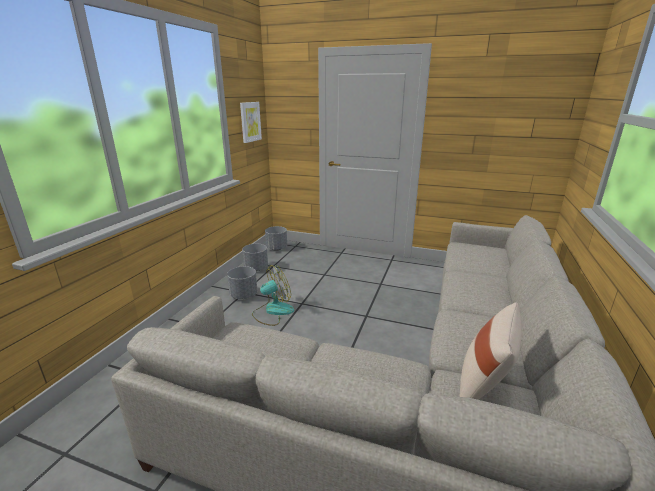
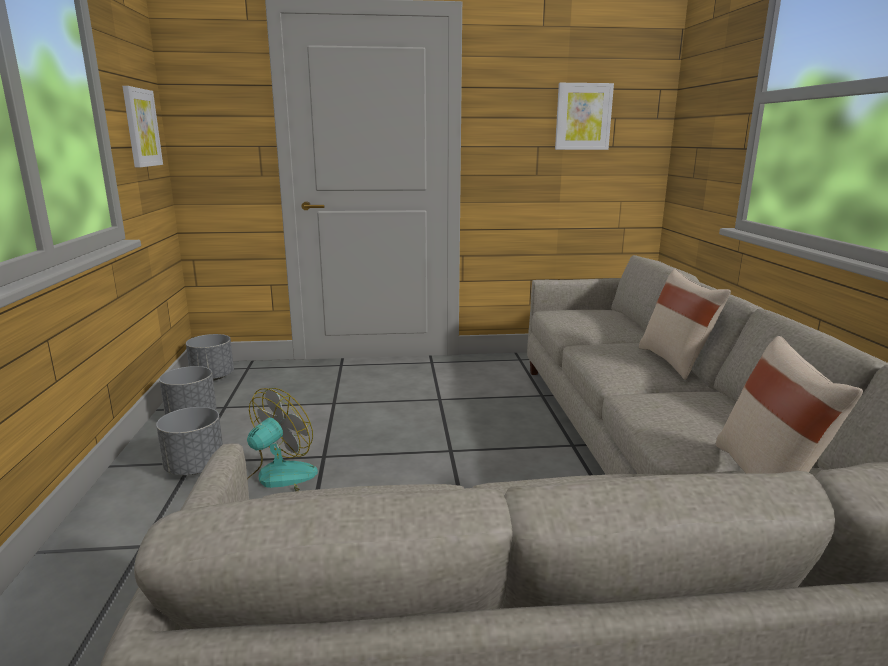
camera: 25 degrees left, 5 degrees down
(507, 296) = (675, 362): none -> beige pillow
(509, 116) = (583, 116): none -> picture

